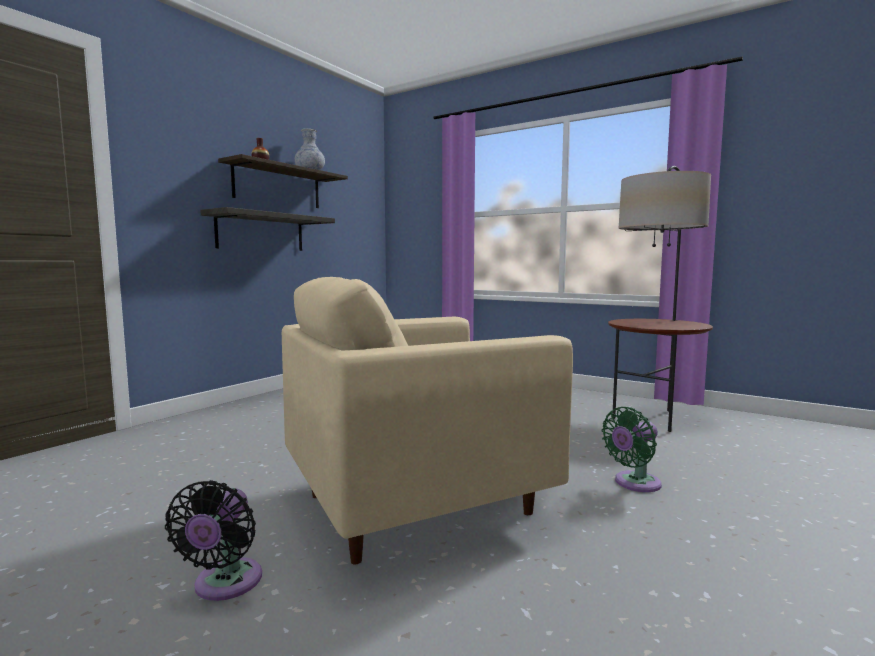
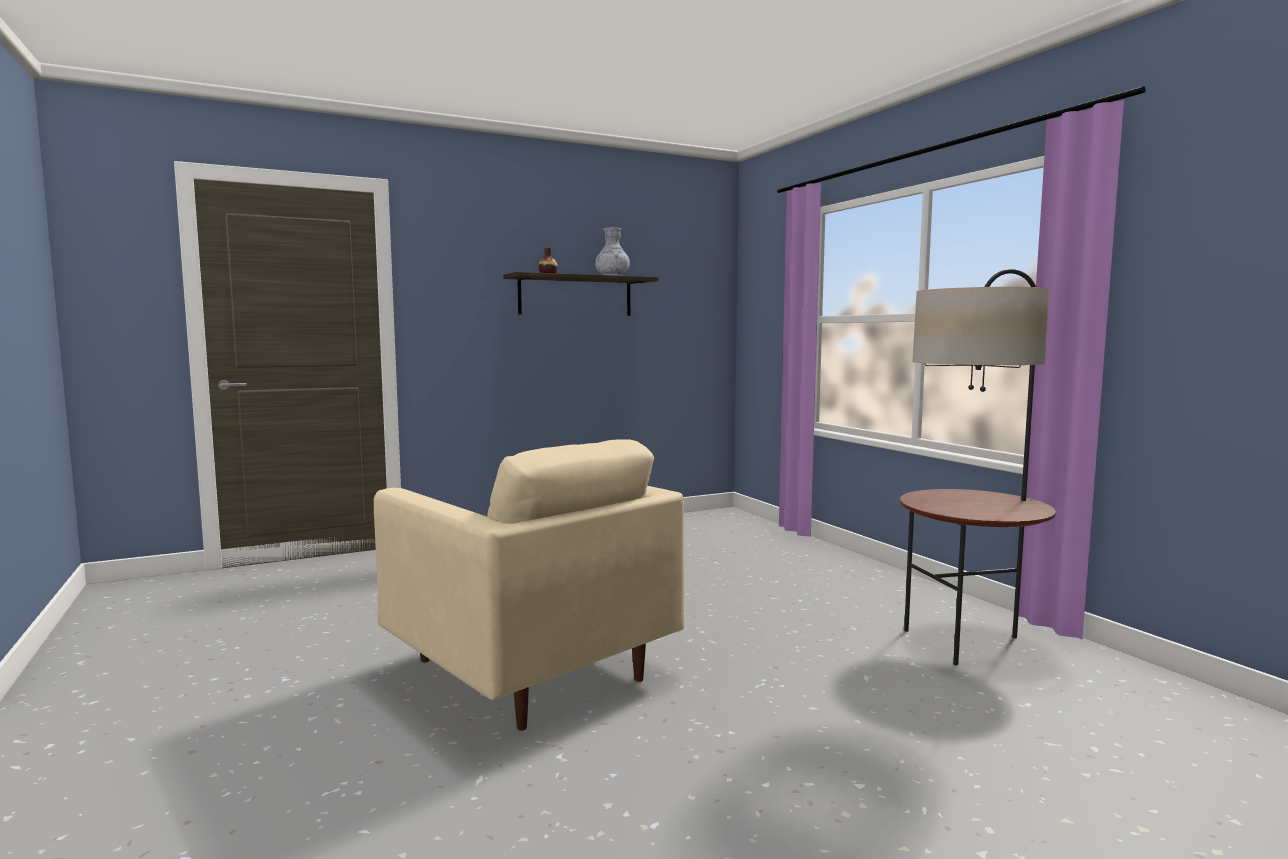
camera: 30 degrees right, 0 degrees up
(225, 585) = (317, 690): black fan -> none
(261, 232) = (552, 349): shelf -> none
(417, 504) = (528, 670): beige armchair -> beige armchair turned 135 degrees counterclockwise
(634, 483) = (779, 710): green fan -> none

